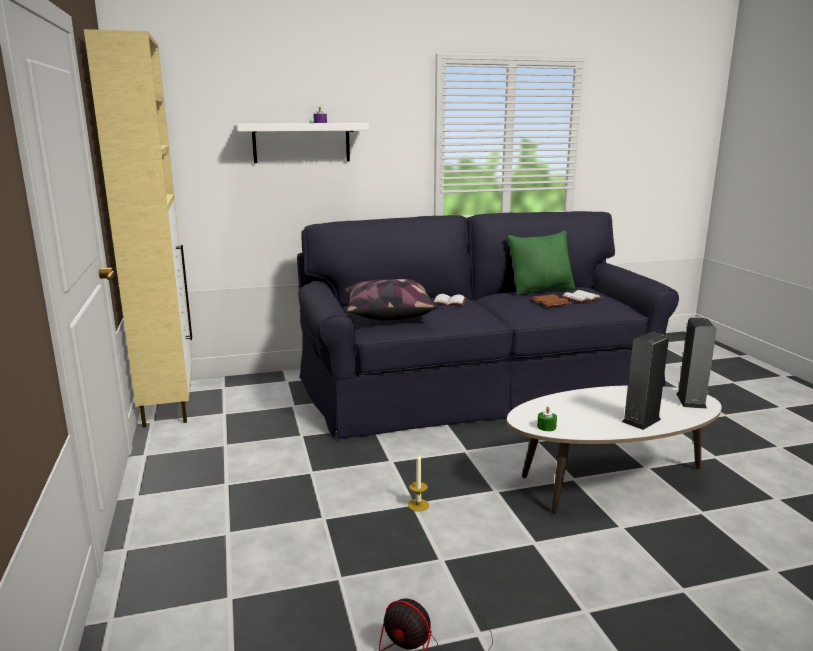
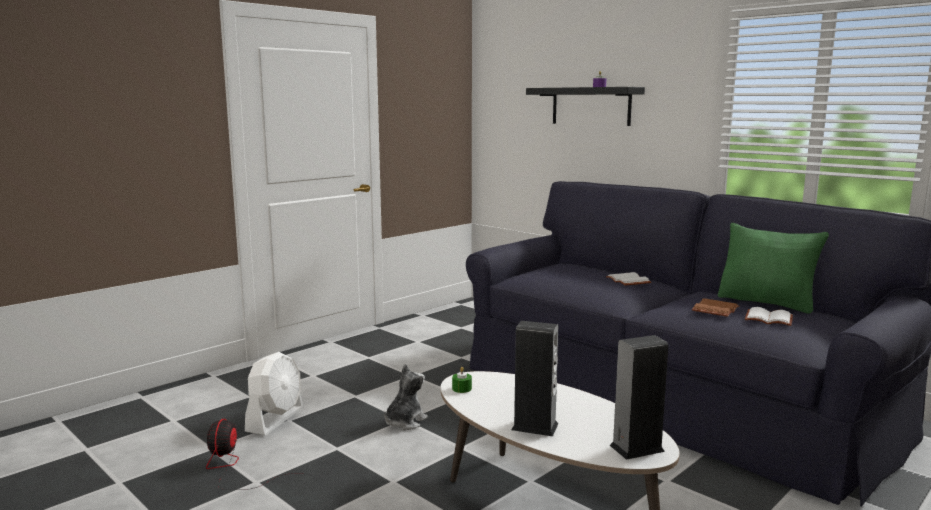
camera: 60 degrees right, 5 degrees down
(168, 404) = (452, 311): beige cabinet -> none
(301, 142) = (590, 106): white shelf -> black shelf
(326, 588) = (275, 419): none -> white fan
(388, 314) = (552, 273): pillow -> none
(418, 505) = (404, 422): candle -> plush toy

